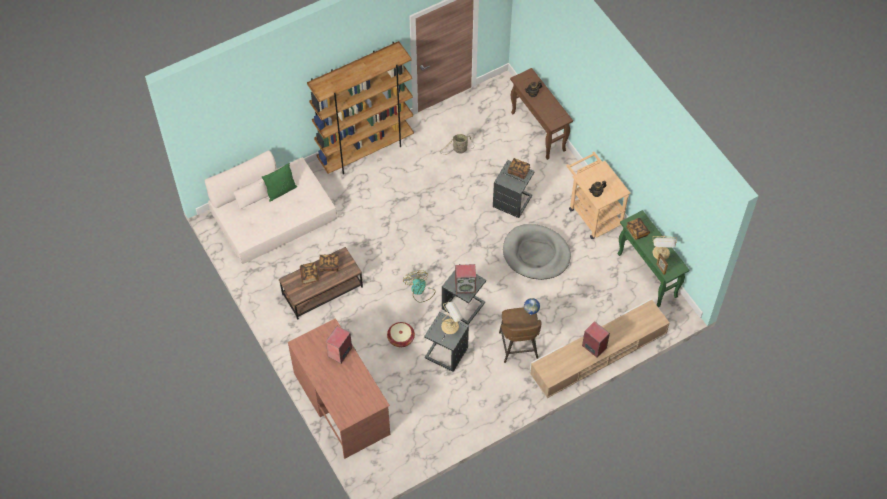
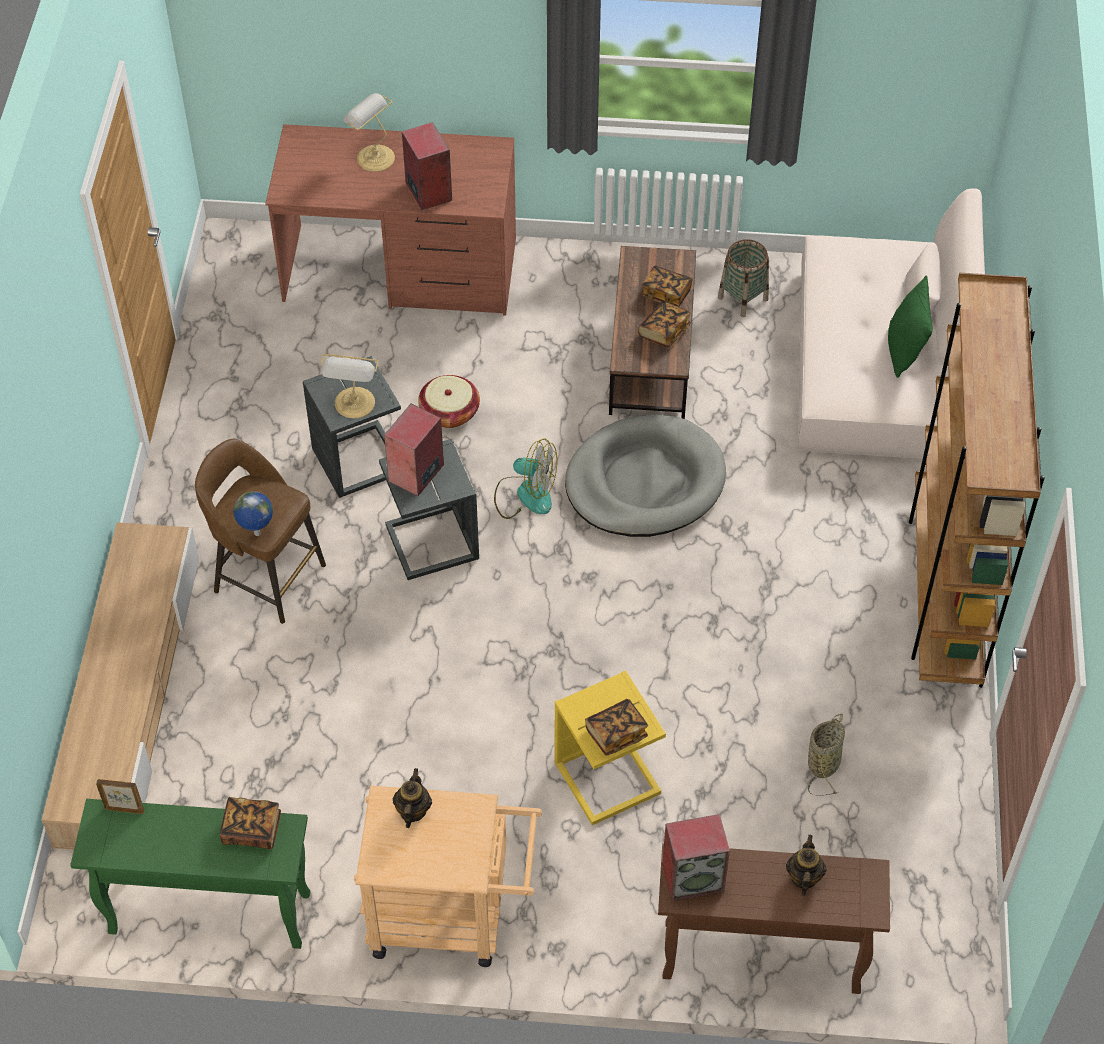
camera: 125 degrees right, 5 degrees down
(271, 277) = (742, 298): none -> basket
(513, 201) = (607, 780): grey side table -> yellow side table
(536, 254) = (441, 738): grey dog bed -> grey dog bed (645, 482)
(593, 347) = (122, 648): speaker -> speaker (693, 877)
(661, 253) = (158, 838): table lamp -> table lamp (373, 157)

